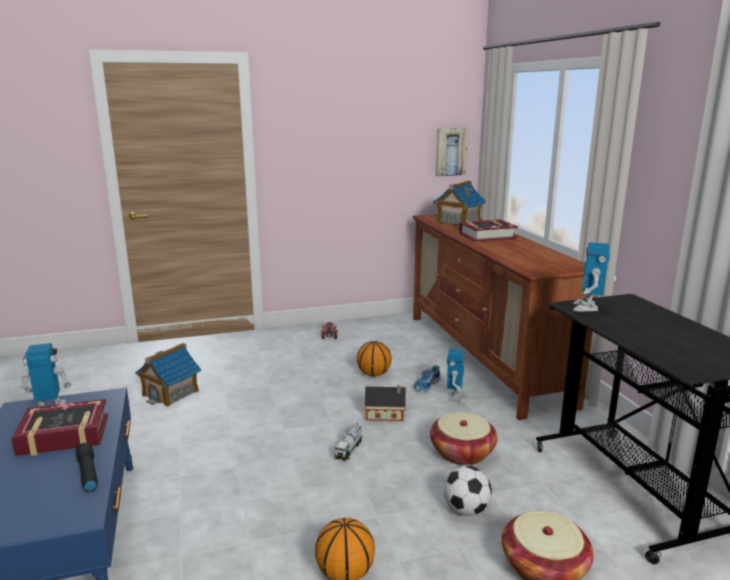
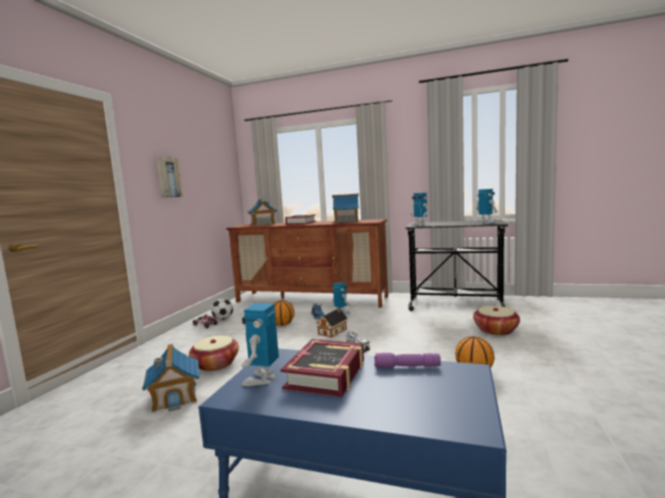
camera: 55 degrees left, 10 degrees down
(87, 473) = (406, 367): black flashlight -> purple flashlight
(450, 151) = (230, 186): picture -> picture (168, 177)
(462, 453) = (394, 324): basket -> basket (215, 364)
(466, 510) = (443, 334): football -> football (223, 319)
(528, 255) = (347, 221): none -> toy house
(685, 359) = (486, 223): none -> toy robot

